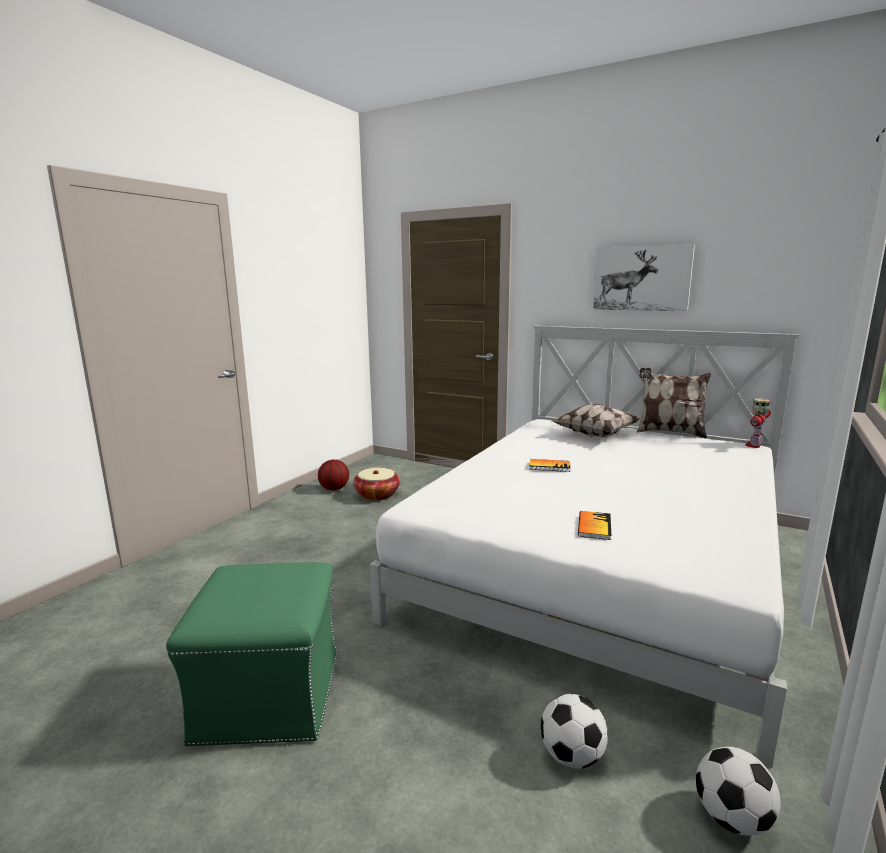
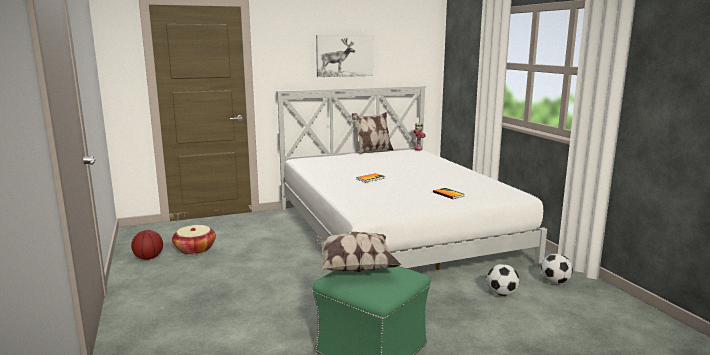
camera: 50 degrees left, 0 degrees up
(594, 435) = (345, 160): pillow -> pillow (354, 267)

